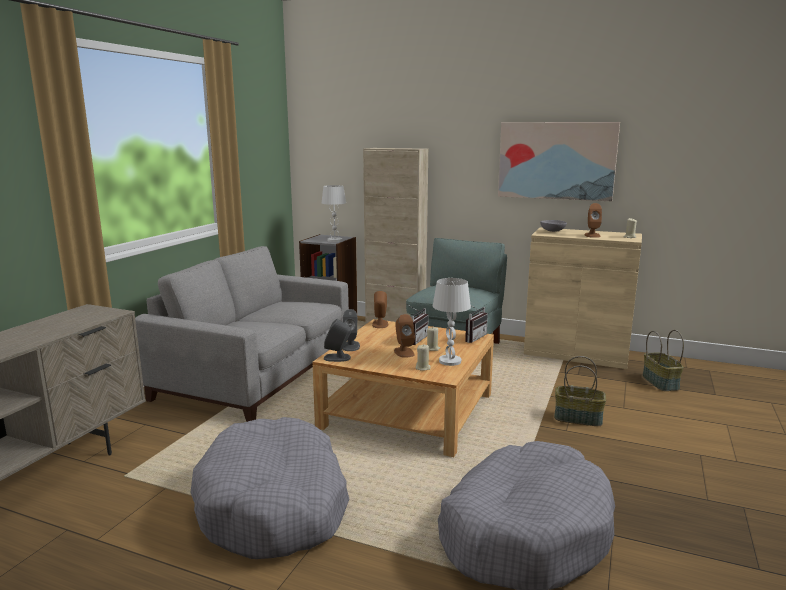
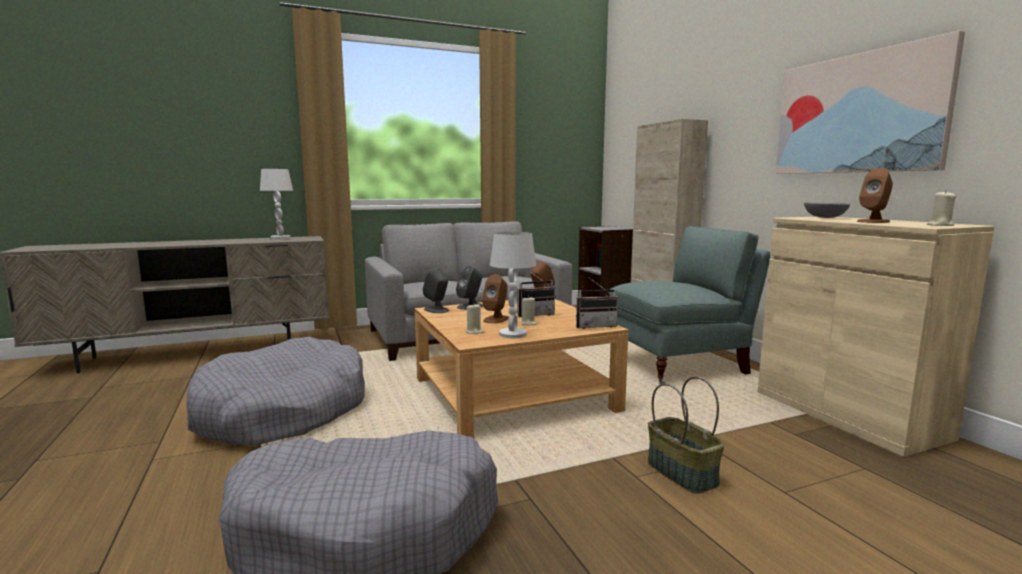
camera: 45 degrees right, 5 degrees down
(335, 240) = (610, 228): white table lamp -> white table lamp (280, 238)
(661, 382) = (939, 494): basket -> none

